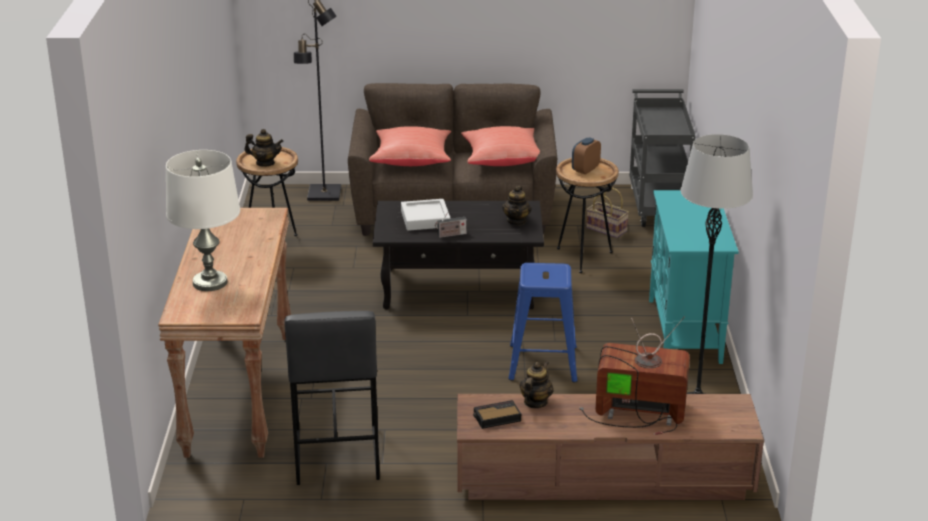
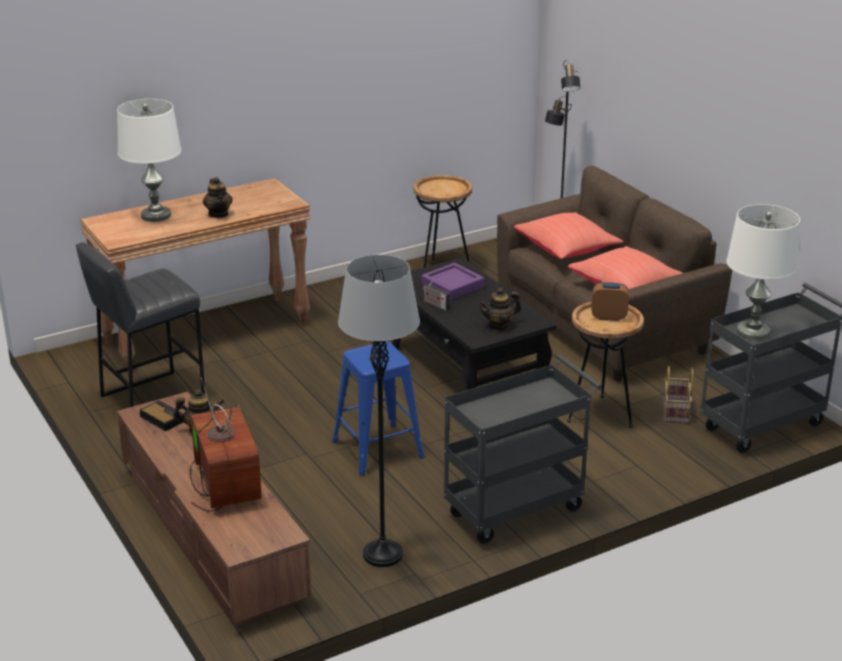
camera: 60 degrees right, 0 degrees up
(265, 163) = (436, 189): teapot -> teapot (218, 214)
(425, 219) = (452, 286): grey tray -> purple tray
(660, 133) = (753, 332): none -> white table lamp
(685, 331) = (517, 512): turquoise cabinet -> grey cart

